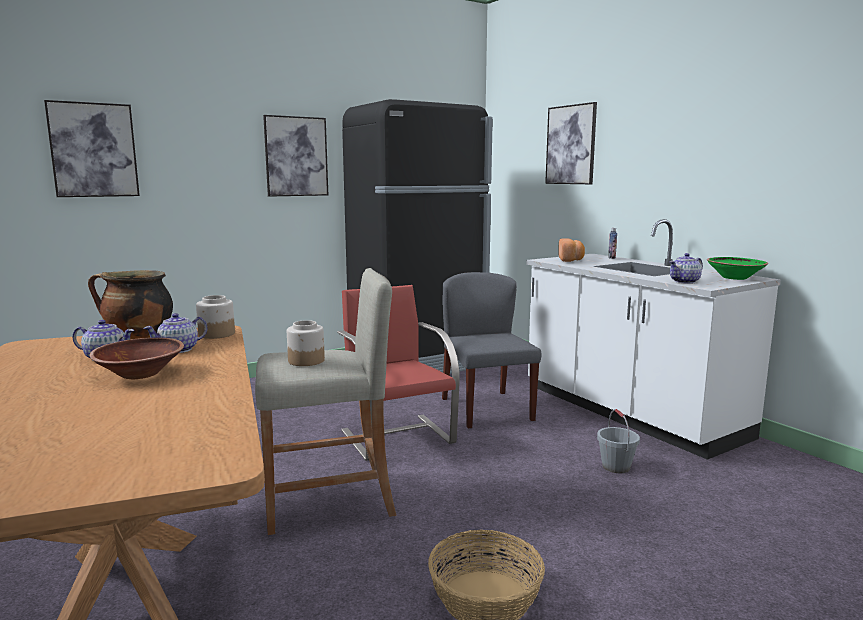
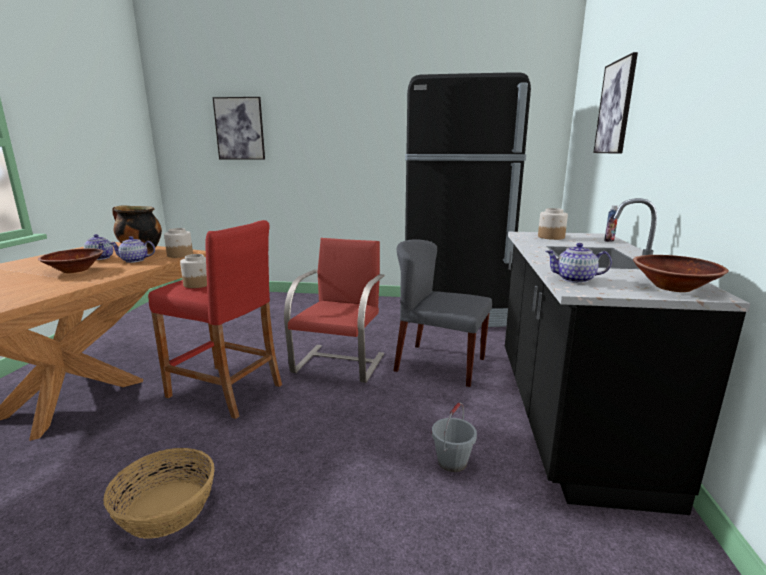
camera: 40 degrees right, 5 degrees up
(296, 156) = (374, 130): picture -> none
(329, 501) = (225, 391): beige stool -> red stool
(486, 409) = (439, 364): grey chair -> grey chair turned 90 degrees counterclockwise
(571, 260) = (550, 237): bread -> jar
(629, 413) = (568, 417): white counter -> black counter
(734, 278) = (673, 287): green bowl -> brown bowl

